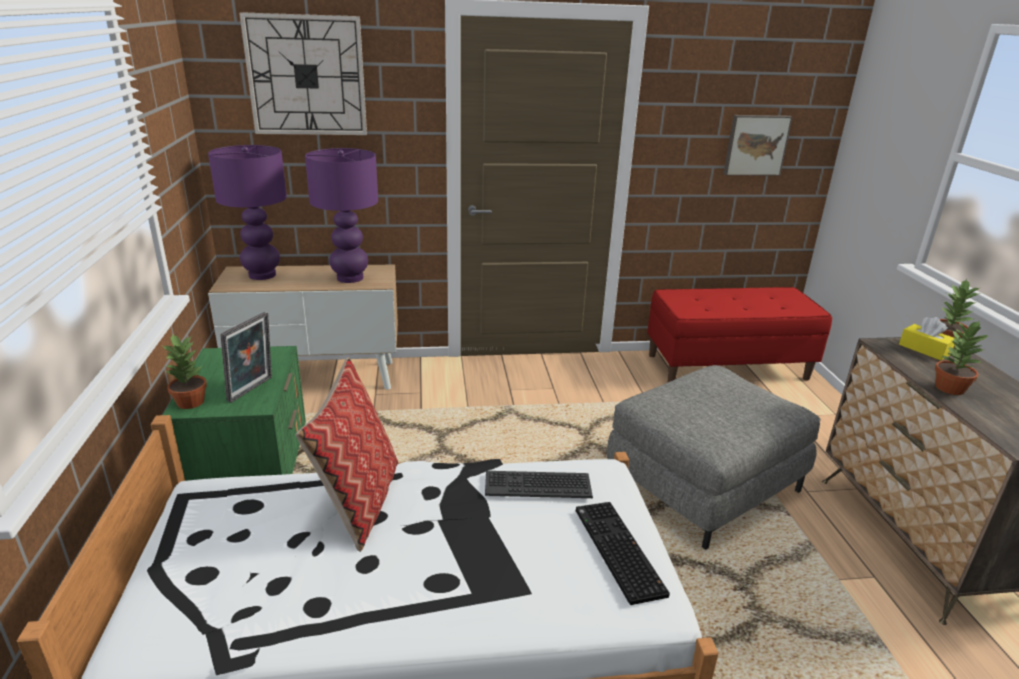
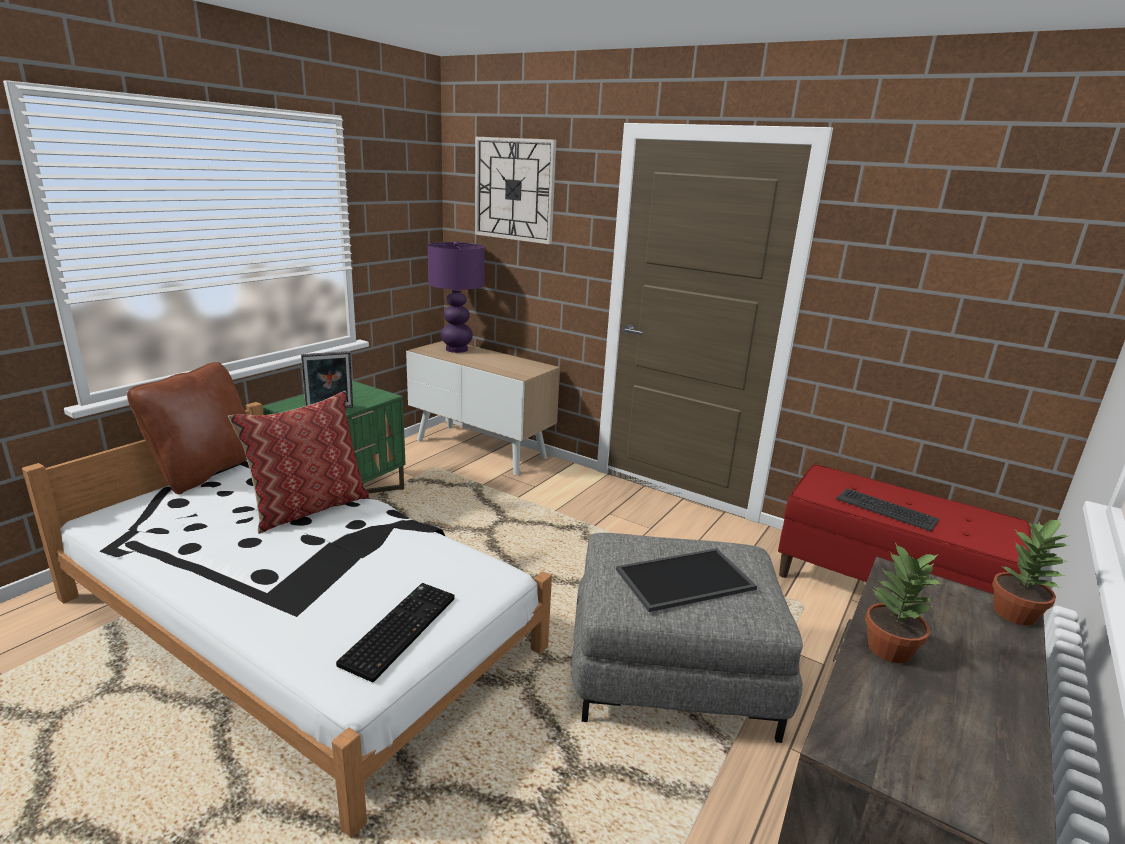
camera: 40 degrees right, 5 degrees down
(161, 526) = (206, 471): none -> brown pillow
(191, 402) = (290, 404): potted plant -> none
(349, 278) = (508, 366): purple table lamp -> none
(538, 485) = (428, 556): keyboard -> keyboard (886, 509)
(727, 408) = (685, 581): none -> tray
(755, 145) = (974, 308): picture -> none
(924, 349) = (955, 604): yellow tissue box -> none

